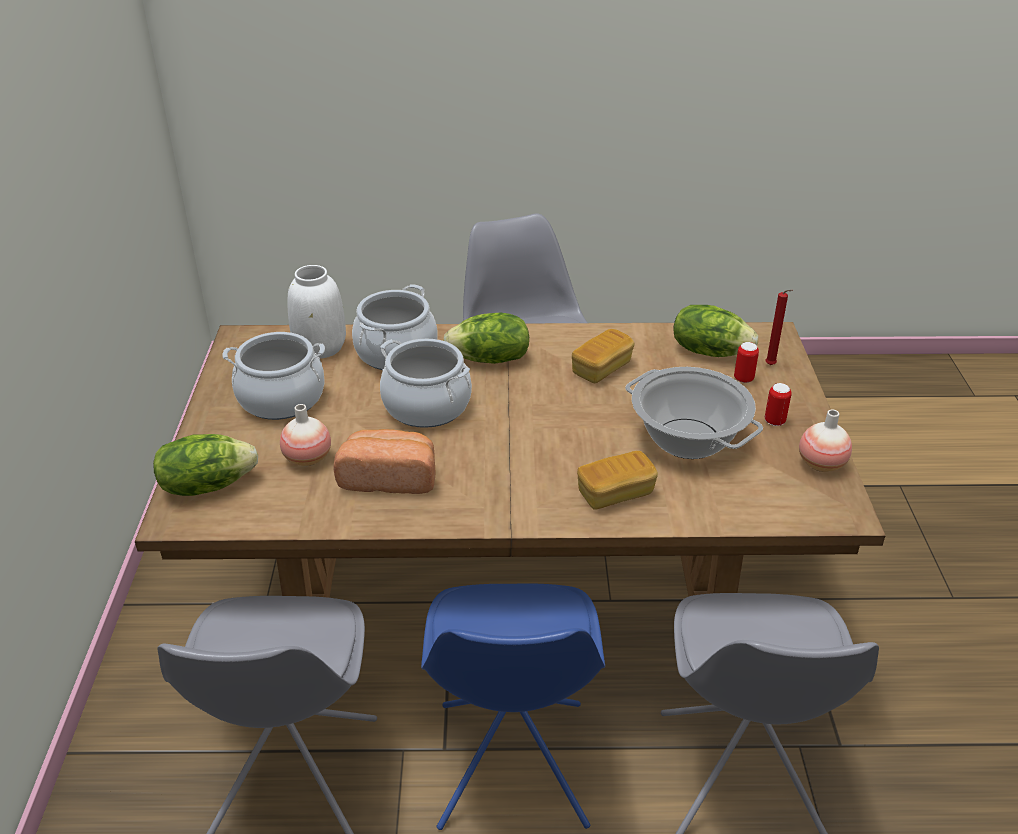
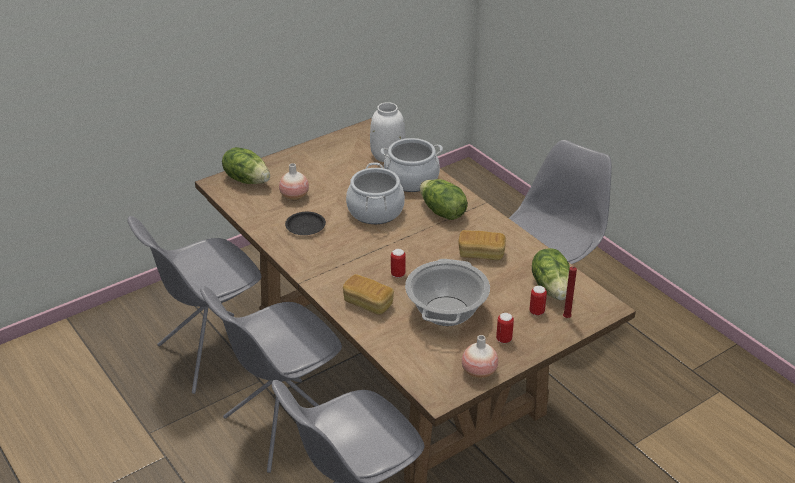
camera: 55 degrees right, 0 degrees up
(281, 398) = (332, 166): cooking pot -> none
(389, 477) = (305, 226): bread -> black plate
(511, 767) = (282, 426): blue chair -> grey chair
(578, 444) = (398, 274): none -> can

